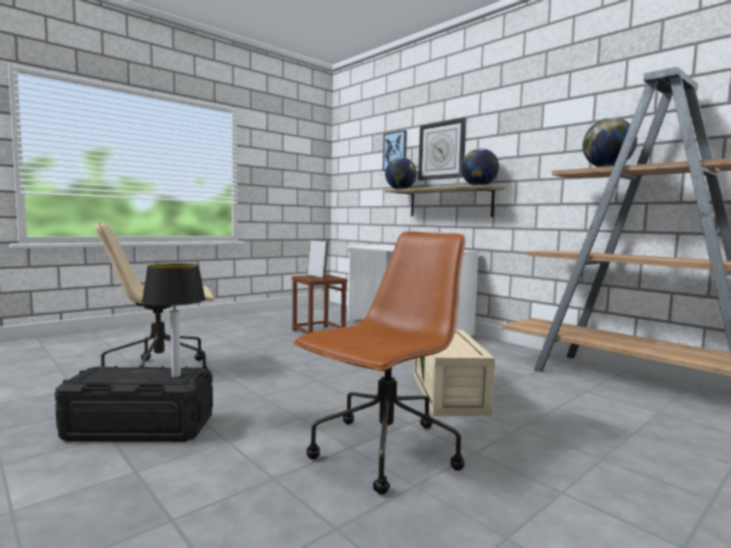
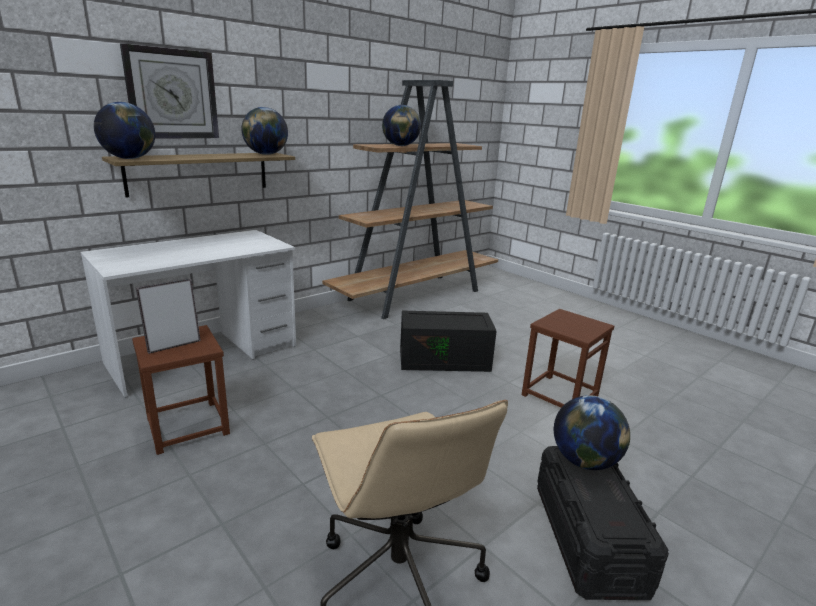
camera: 90 degrees left, 15 degrees up
(176, 376) = (584, 461): table lamp -> globe
(384, 452) = (559, 395): brown office chair -> brown stool
(395, 151) = (54, 78): picture -> none
(450, 394) = (445, 359): beige storage box -> black storage box

